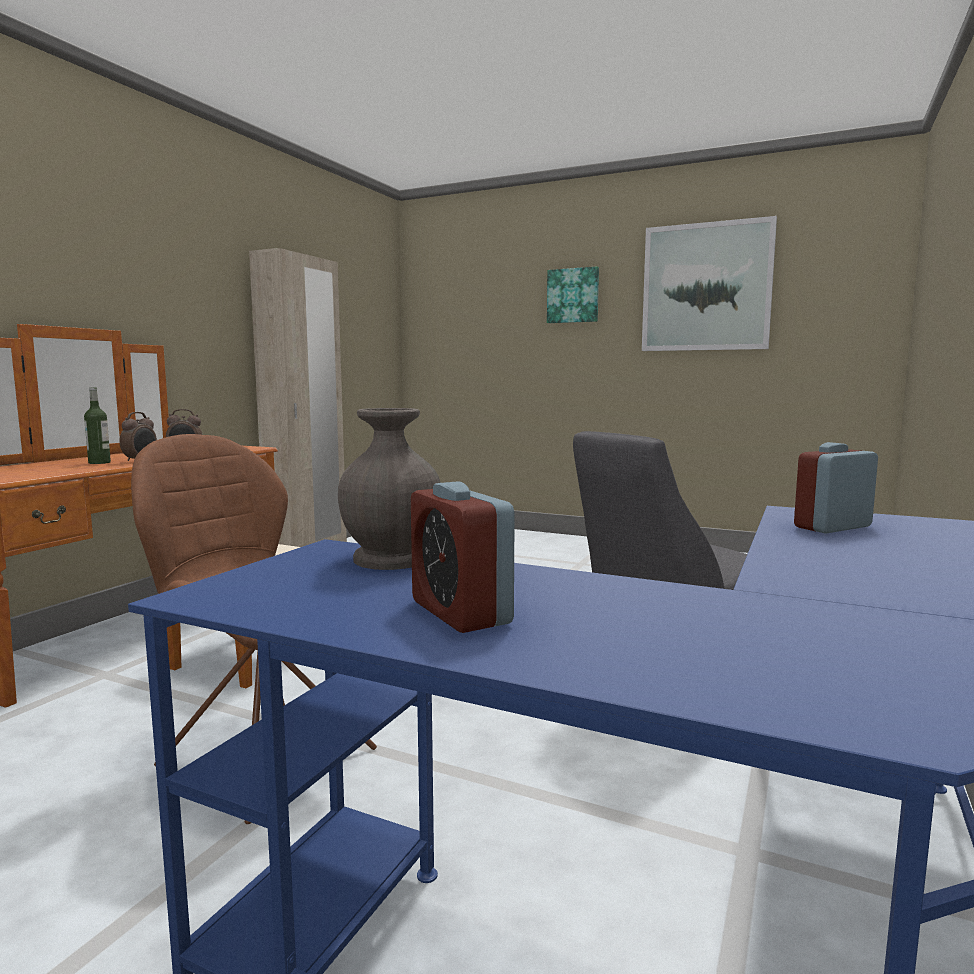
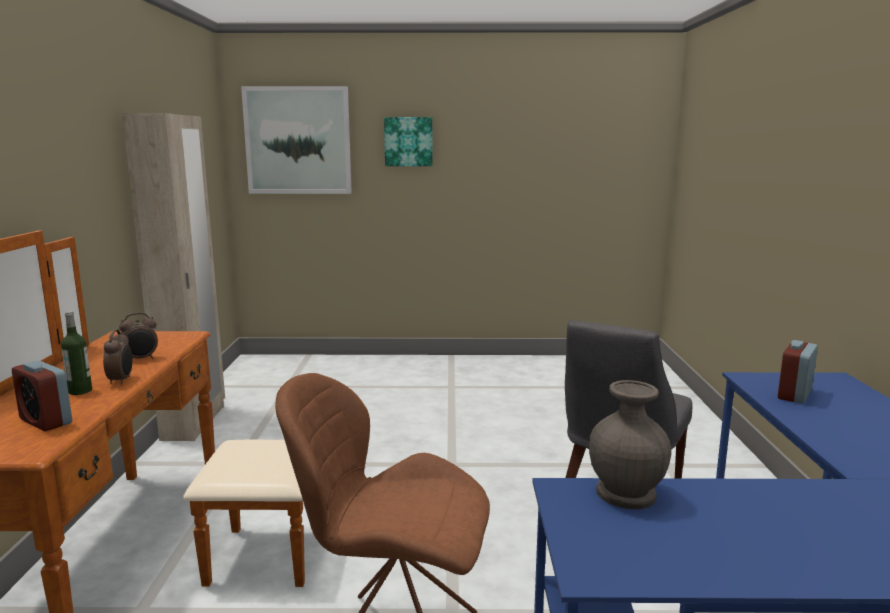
camera: 25 degrees left, 5 degrees up
(460, 612) = (767, 543): alarm clock -> alarm clock (46, 421)
(706, 287) = (526, 140): picture -> picture (298, 141)

